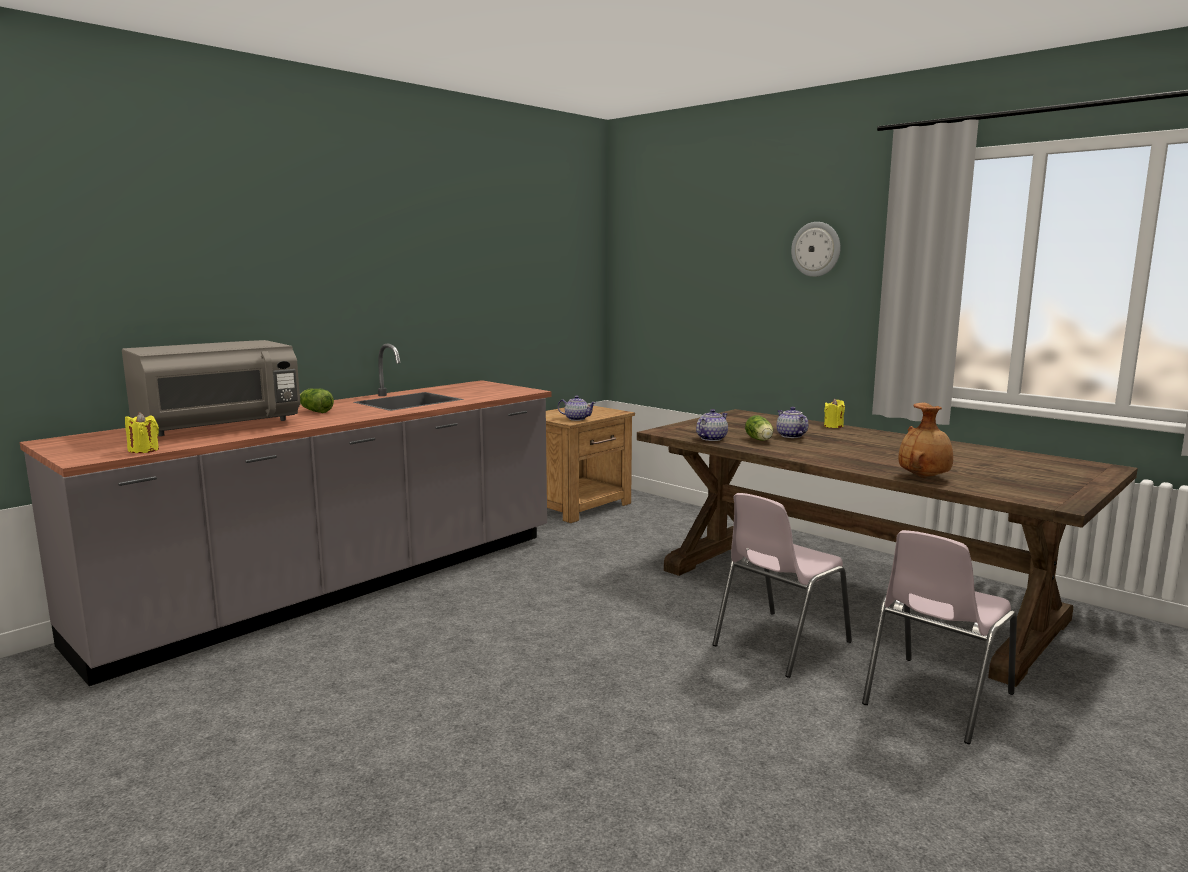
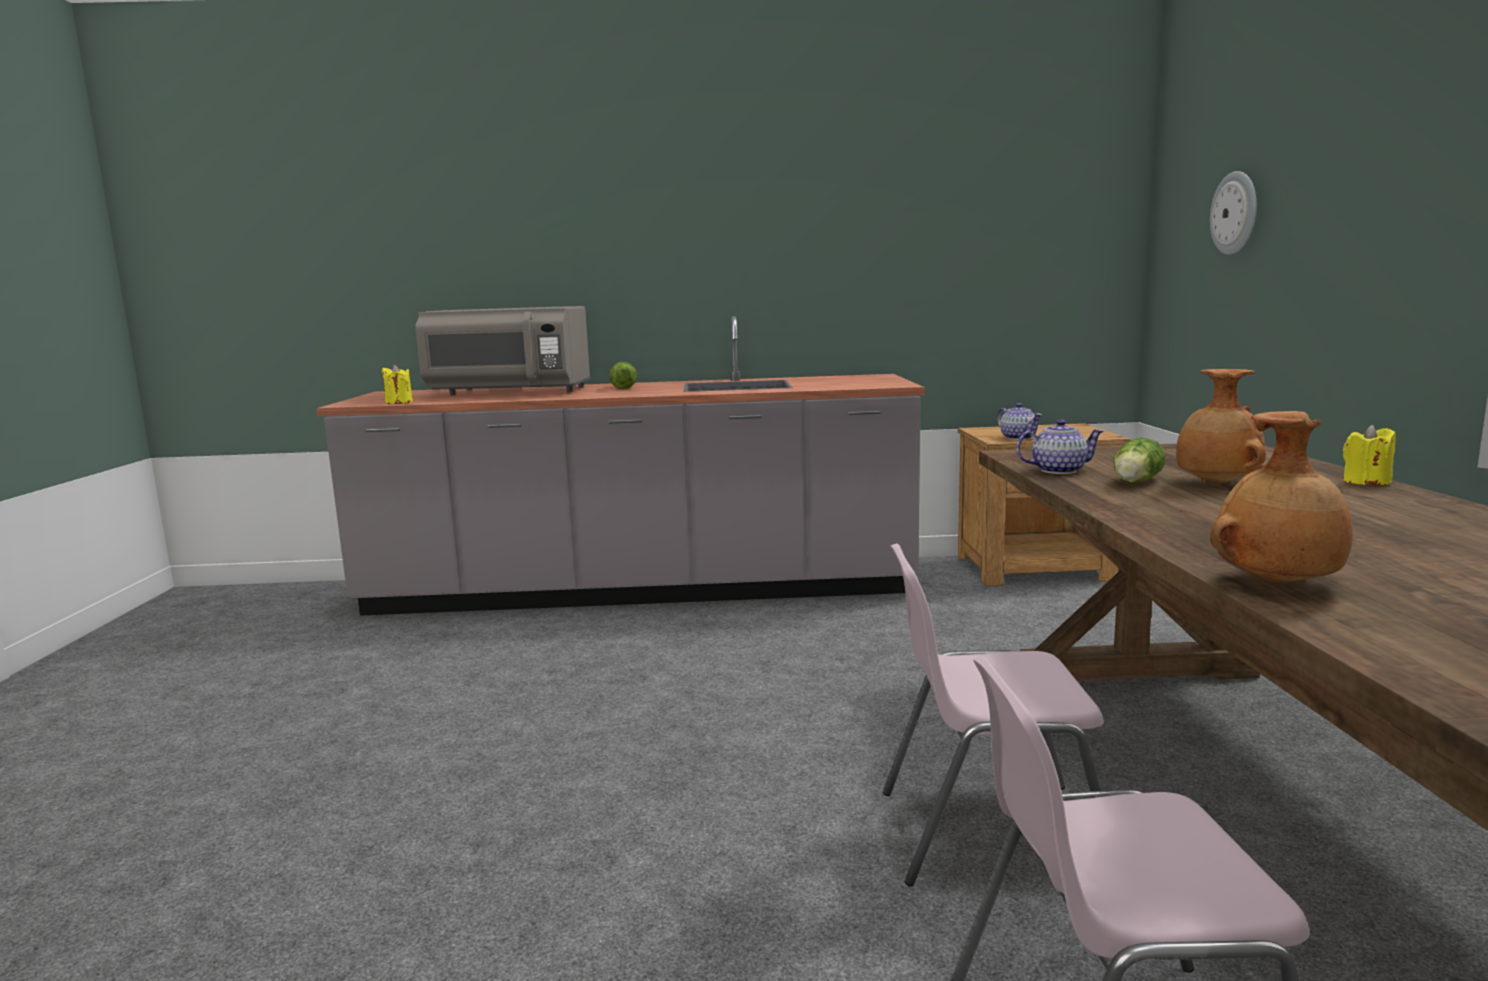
camera: 45 degrees right, 0 degrees up
(790, 436) = (1215, 484): teapot -> brown vase
(816, 249) = (1427, 124): wall clock -> wall clock (1235, 213)

